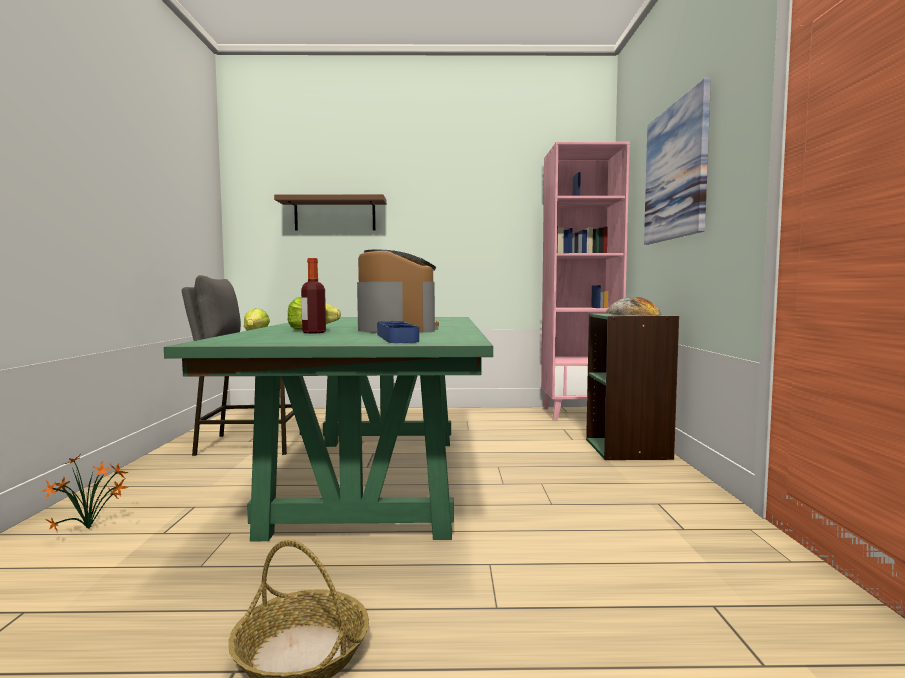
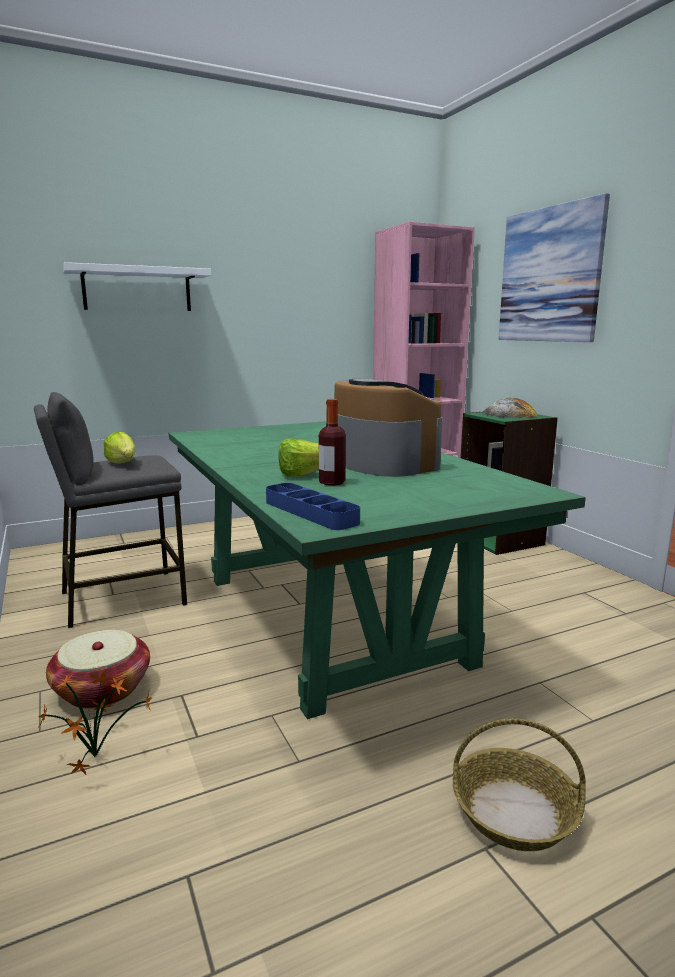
camera: 25 degrees left, 10 degrees up
(154, 493) = (102, 689): none -> basket
(335, 214) = (137, 289): brown shelf -> white shelf
(396, 338) = (458, 489): blue tray -> blue tray (310, 512)

